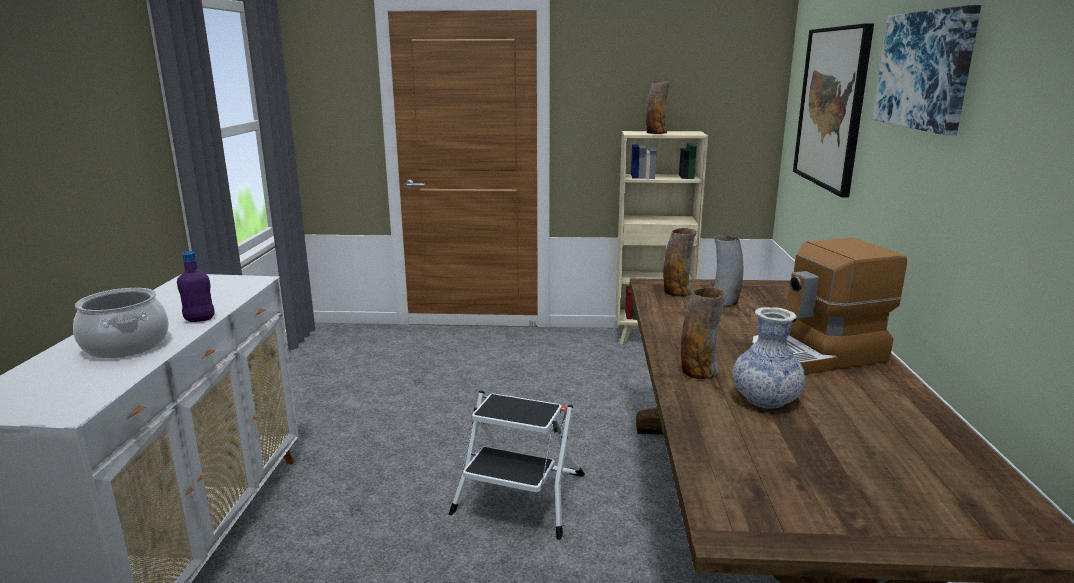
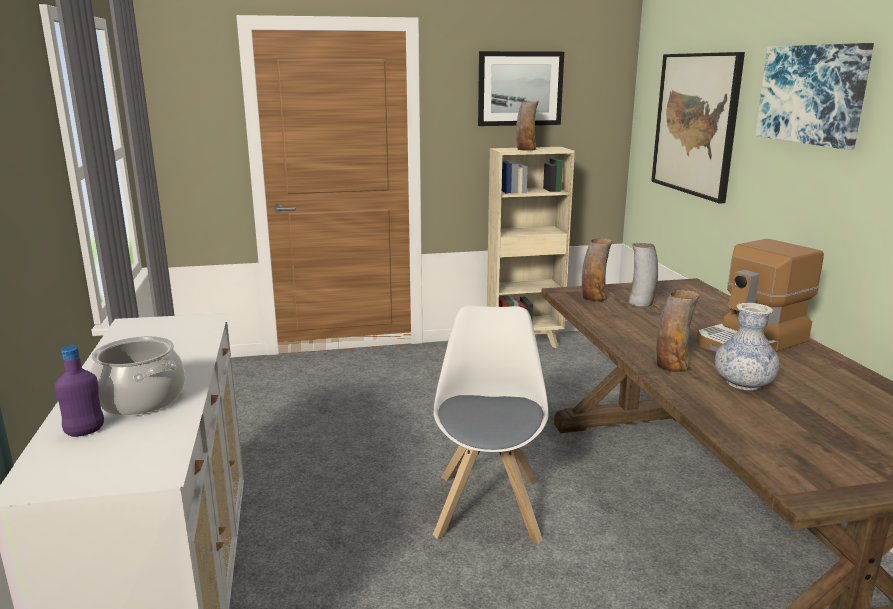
camera: 15 degrees left, 0 degrees up
(199, 320) = (192, 365): purple bottle -> purple bottle (85, 432)
(521, 495) = (488, 504): step ladder -> chair
(657, 69) = (520, 88): none -> picture

